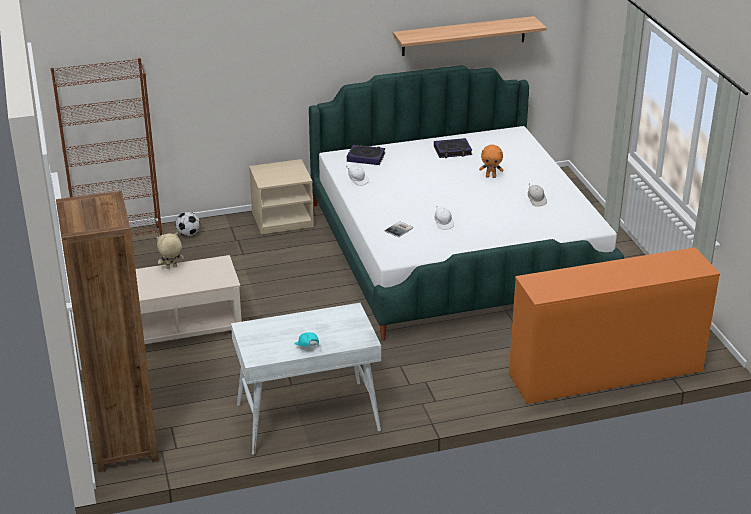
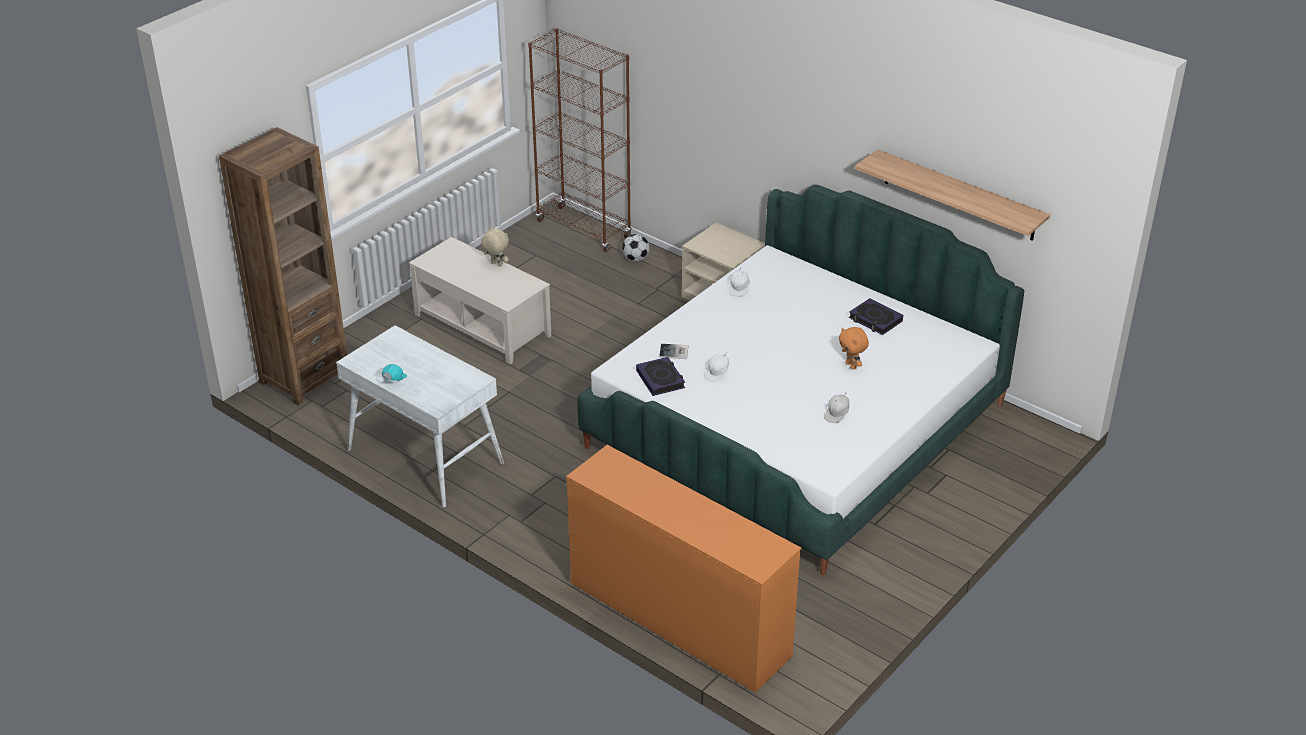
camera: 55 degrees right, 5 degrees up
(366, 157) = (791, 274): book -> book (660, 379)

